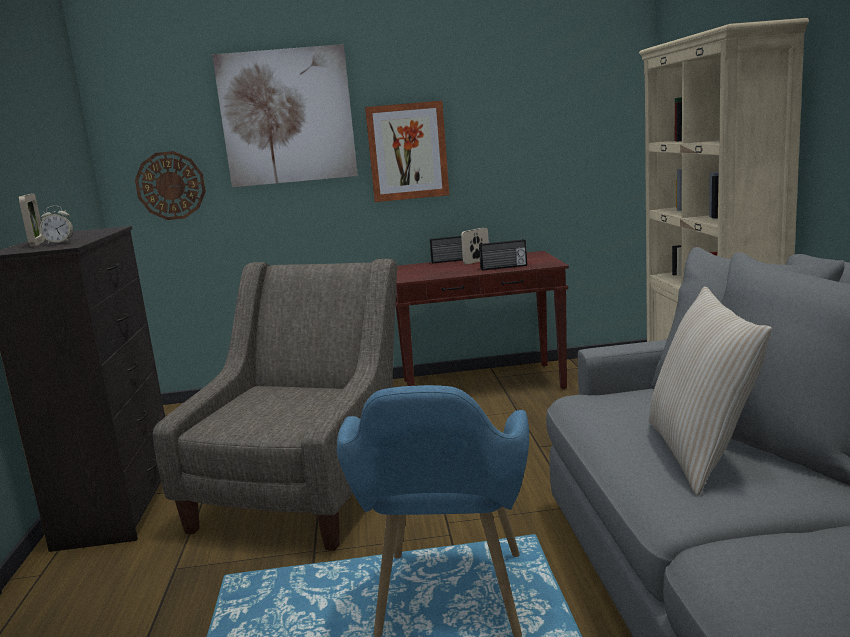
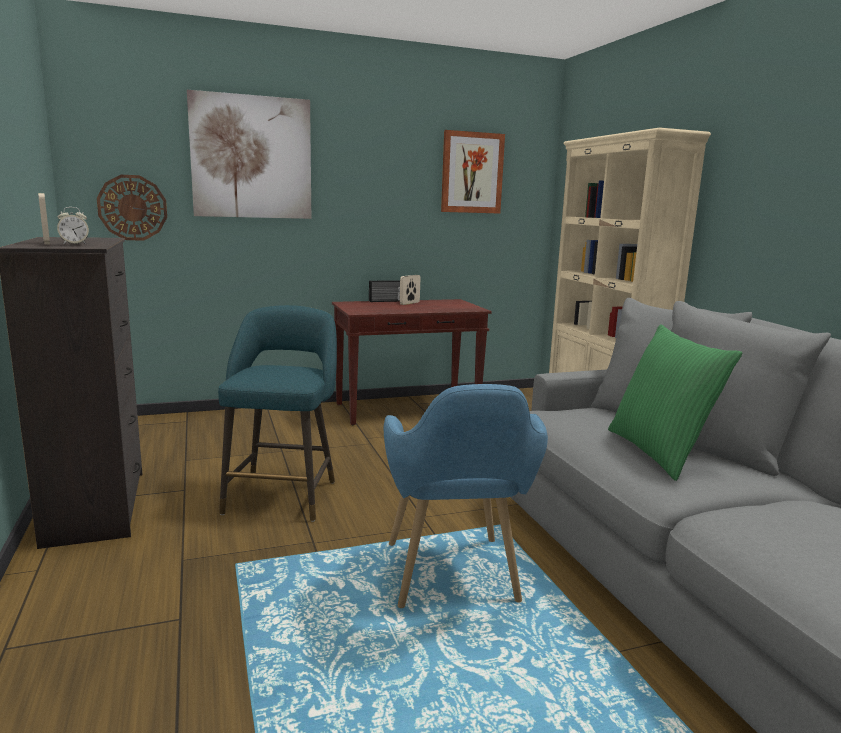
camera: 15 degrees left, 0 degrees up
(304, 493) = (283, 494): grey armchair -> turquoise stool
(407, 151) = (356, 202): picture -> picture (472, 173)
(503, 267) = (437, 309): radio -> none
(700, 454) = (659, 453): beige pillow -> green pillow

